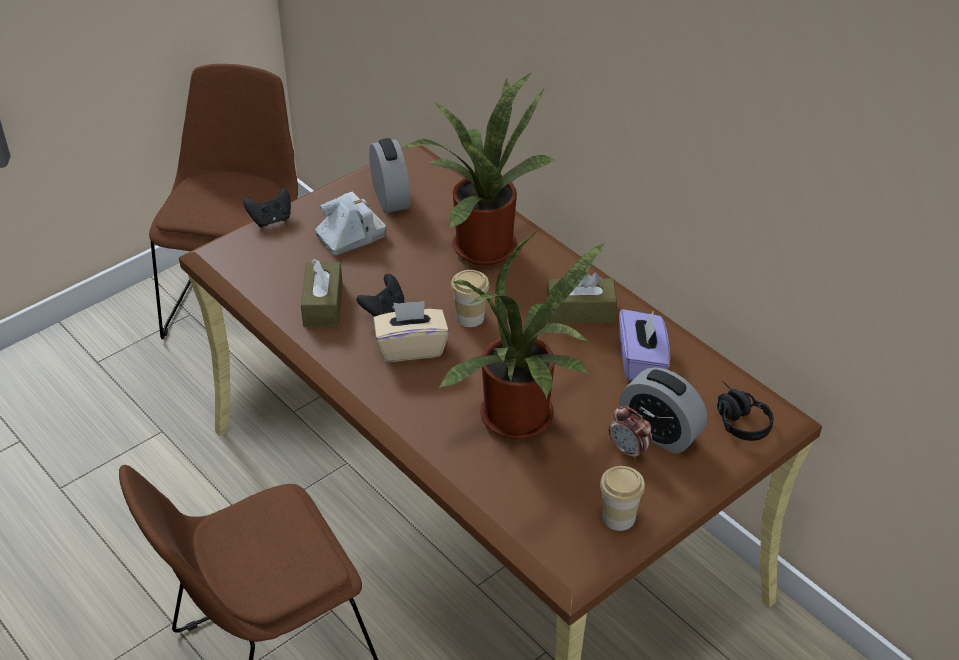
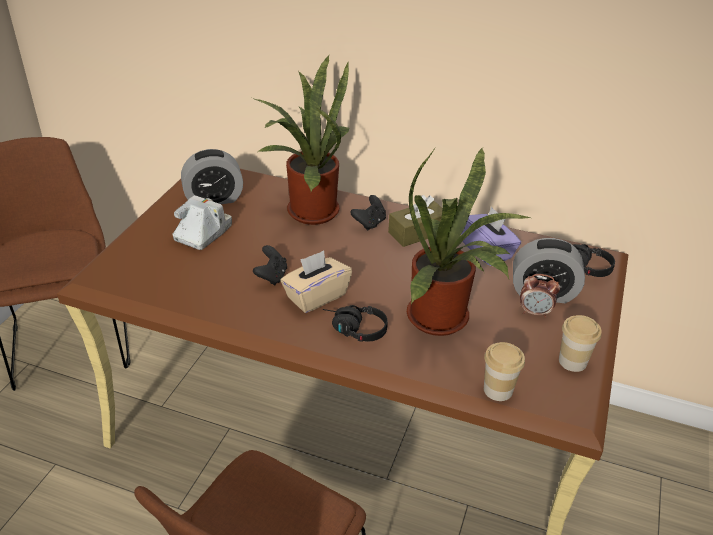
camera: 30 degrees left, 5 degrees down
(271, 220) = (125, 240): black game controller -> black game controller (369, 223)
(323, 304) = (218, 288): brown tissue box -> none
(390, 198) = (214, 199): alarm clock -> alarm clock turned 120 degrees clockwise
(419, 397) = (353, 330): none -> black headphones
(470, 317) = (343, 261): cup -> cup (498, 390)

